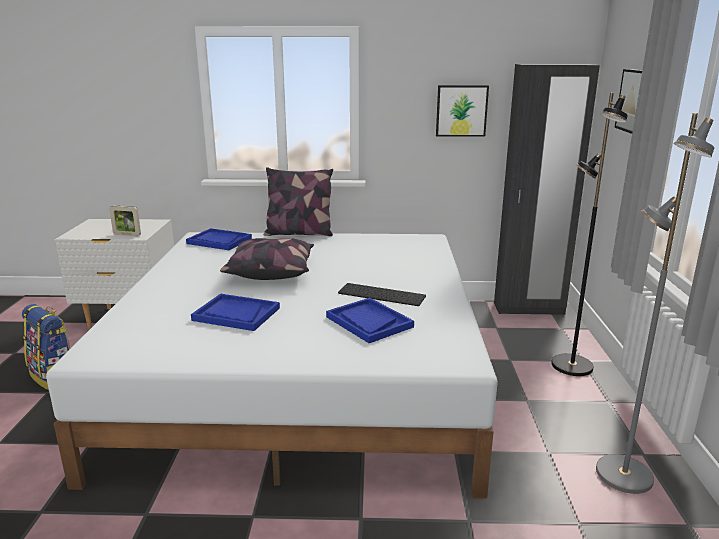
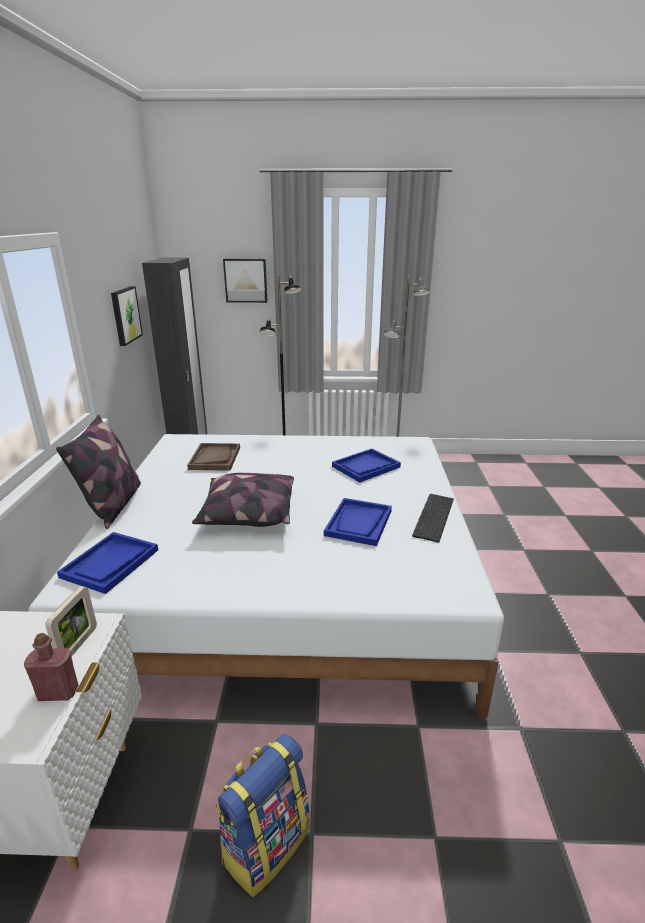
camera: 90 degrees left, 5 degrees up
(95, 236) = (58, 693): none -> red bottle
(383, 294) = (313, 461): keyboard -> keyboard (432, 516)
(386, 254) = (215, 458): none -> brown tray

